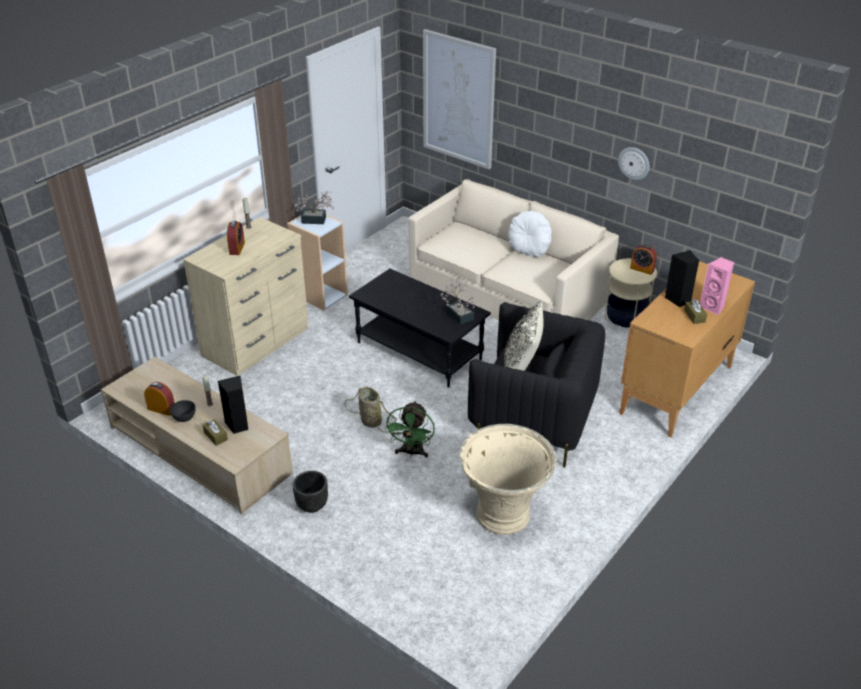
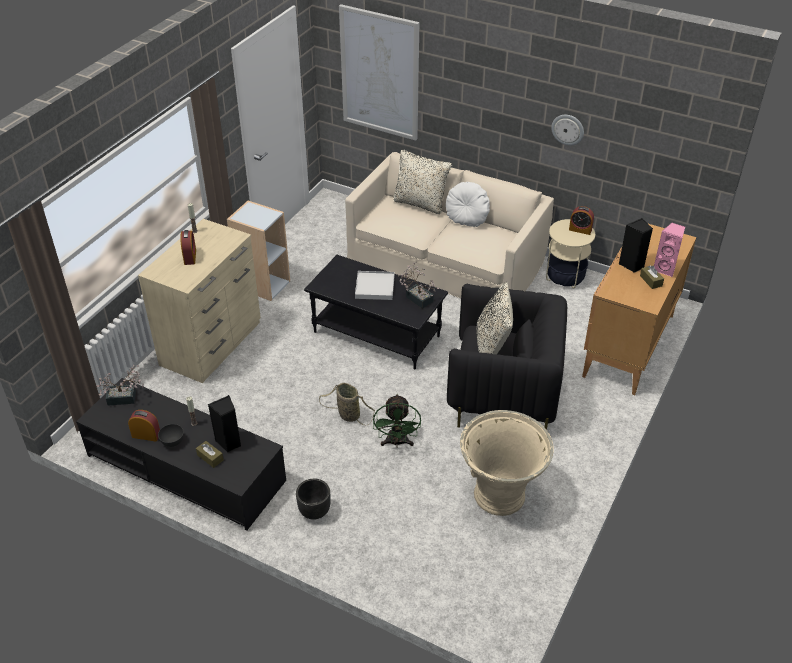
camera: 10 degrees left, 5 degrees up
(198, 450) = (185, 468): beige tv stand -> black tv stand
(316, 220) = (256, 213): potted plant -> potted plant (125, 398)
(418, 301) = (375, 287): none -> white tray
(486, 233) = (420, 205): none -> beige pillow

